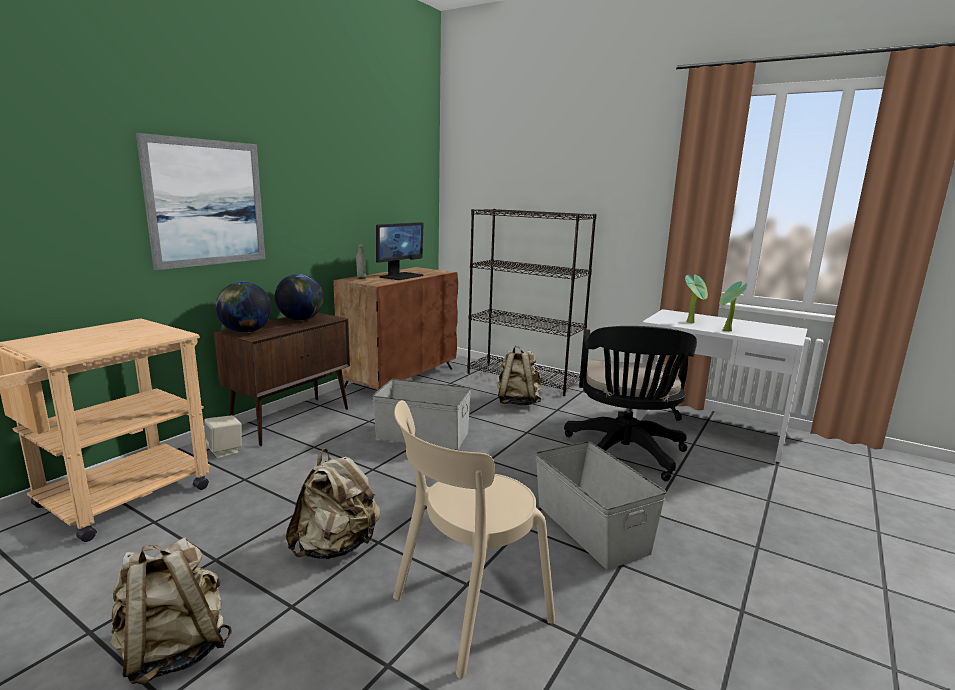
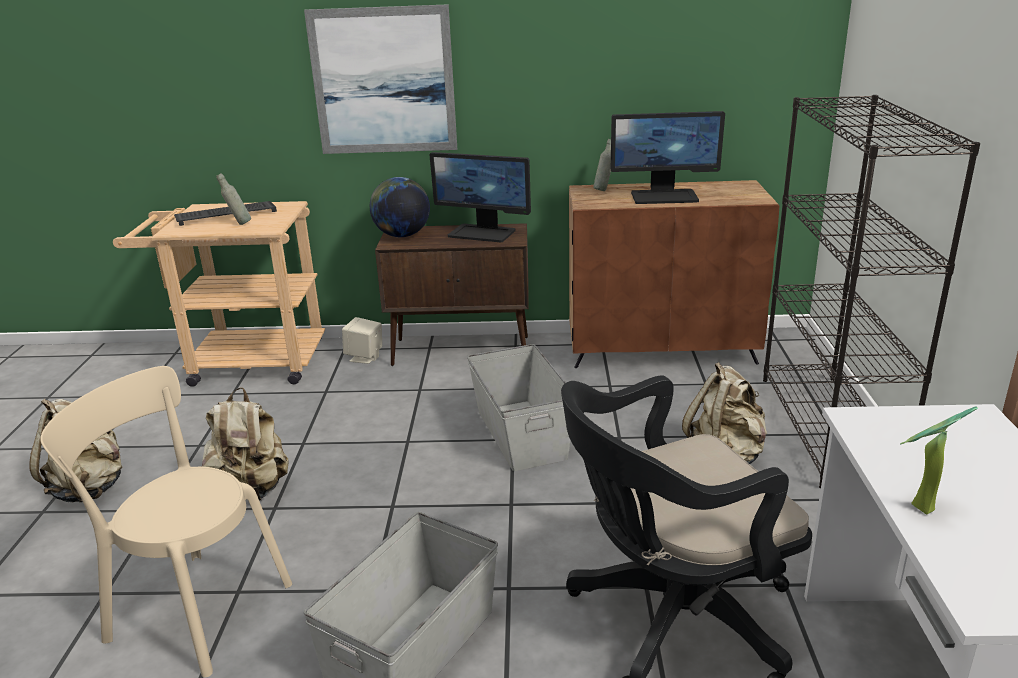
camera: 60 degrees right, 10 degrees up
(89, 336) = (227, 214): none -> keyboard
(130, 338) = (238, 224): none -> grey bottle
(300, 319) = (482, 233): globe -> monitor
(692, 322) = (923, 457): potted plant -> none

